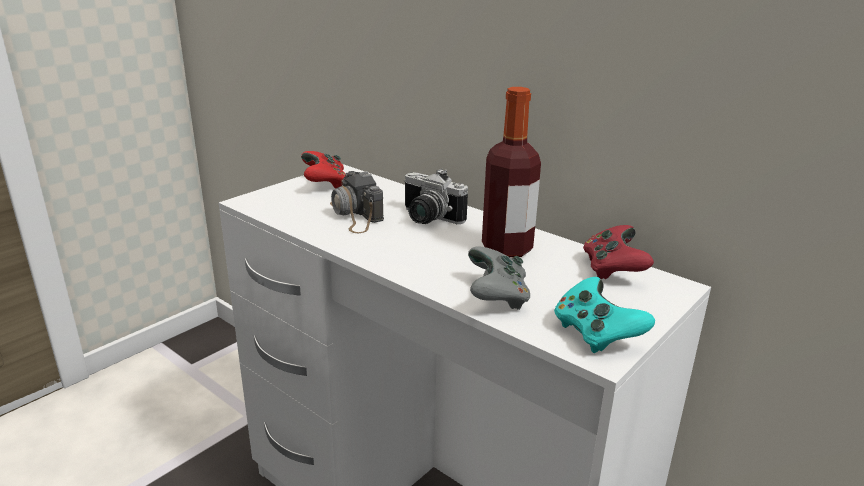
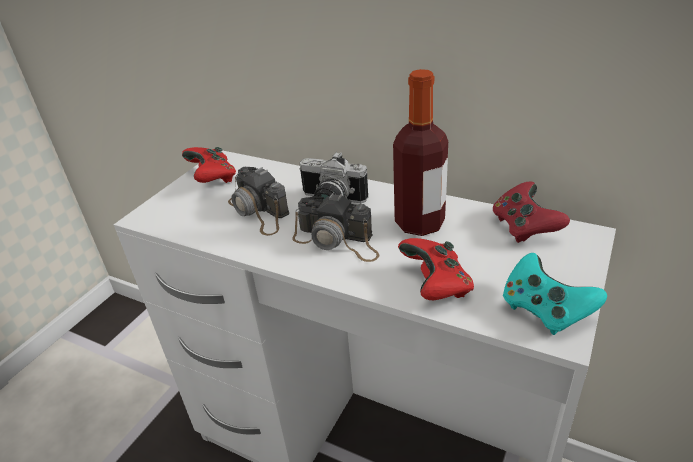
camera: 10 degrees left, 10 degrees up
(419, 248) = (337, 241): none -> camera
(497, 297) = (436, 286): grey game controller -> red game controller

